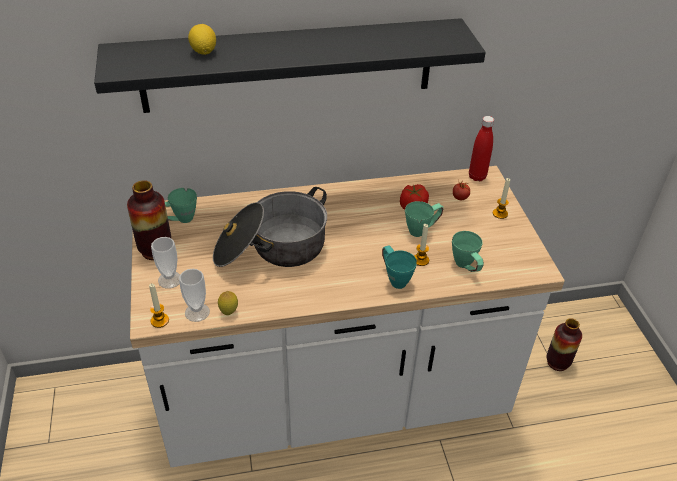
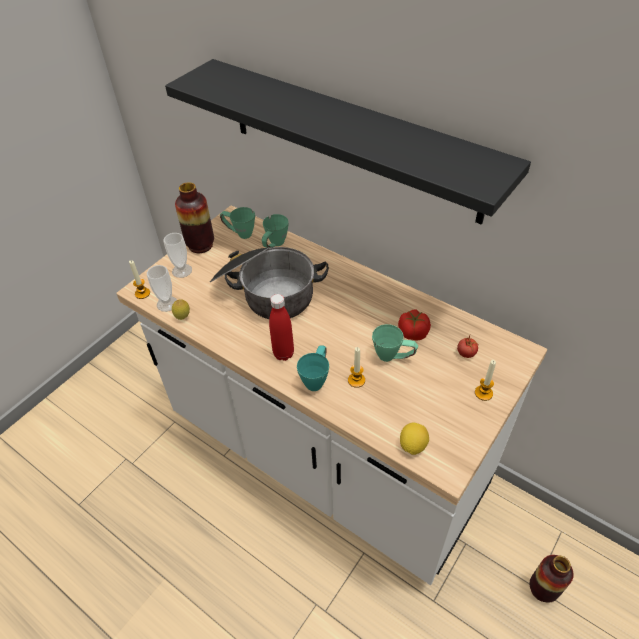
camera: 50 degrees right, 5 degrees up
(203, 52) = (262, 93): lemon -> lemon (412, 445)
(466, 267) = (384, 415): green mug -> green mug (274, 246)
(477, 177) = (510, 346): red bottle -> red bottle (283, 354)

